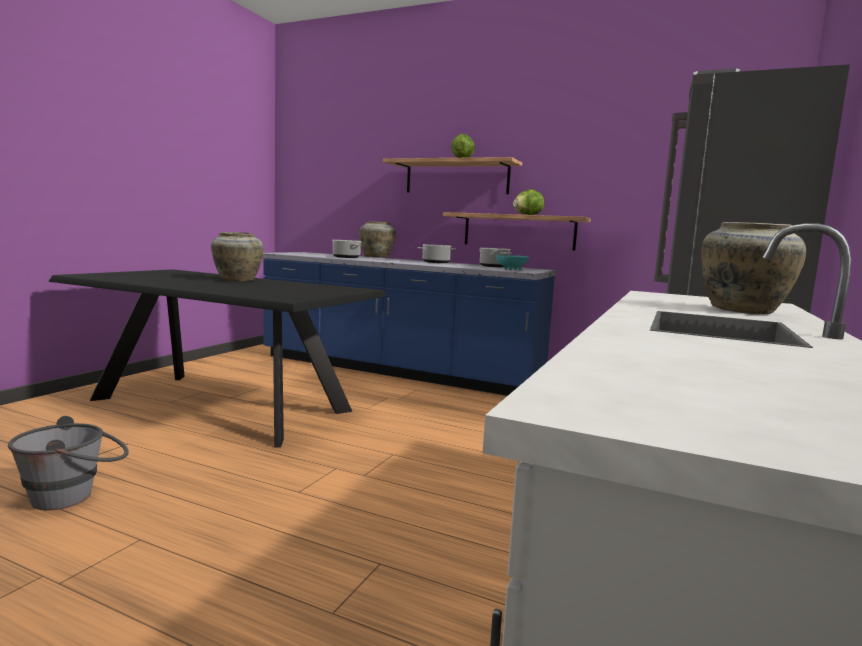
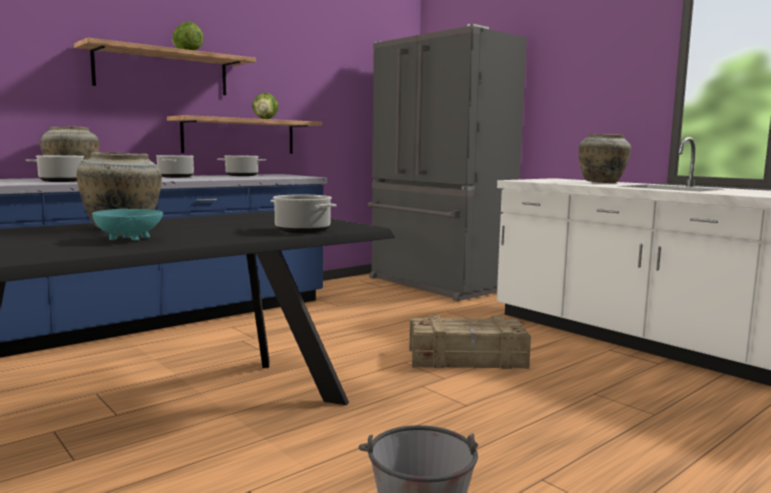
camera: 65 degrees left, 0 degrees up
(254, 294) = (302, 230): none -> cooking pot
(431, 480) = (467, 359): none -> crate
(510, 270) = (288, 176): turquoise bowl -> turquoise bowl (128, 240)

